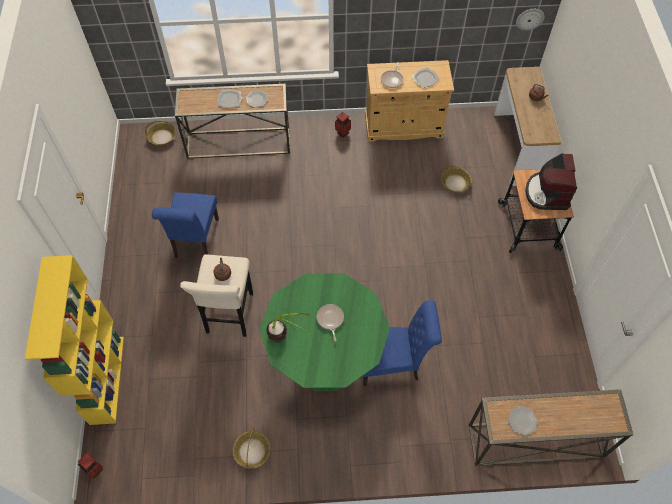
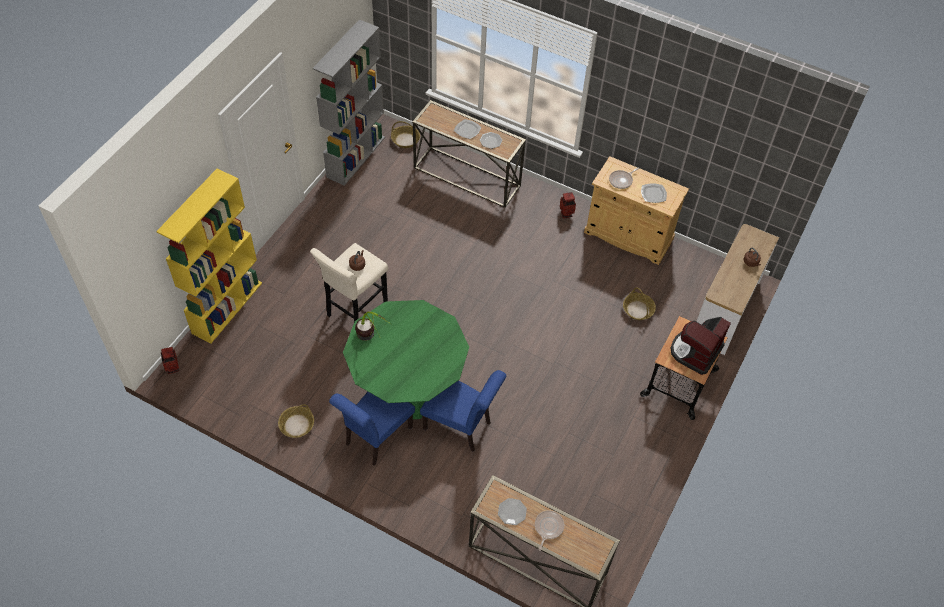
camera: 30 degrees right, 5 degrees down
(127, 174) = (356, 156): none -> grey bookcase
(195, 241) = (371, 239): blue chair -> blue chair (375, 438)
(330, 319) = (415, 346): frying pan -> frying pan (548, 527)
(530, 18) = (776, 182): wall clock -> none

